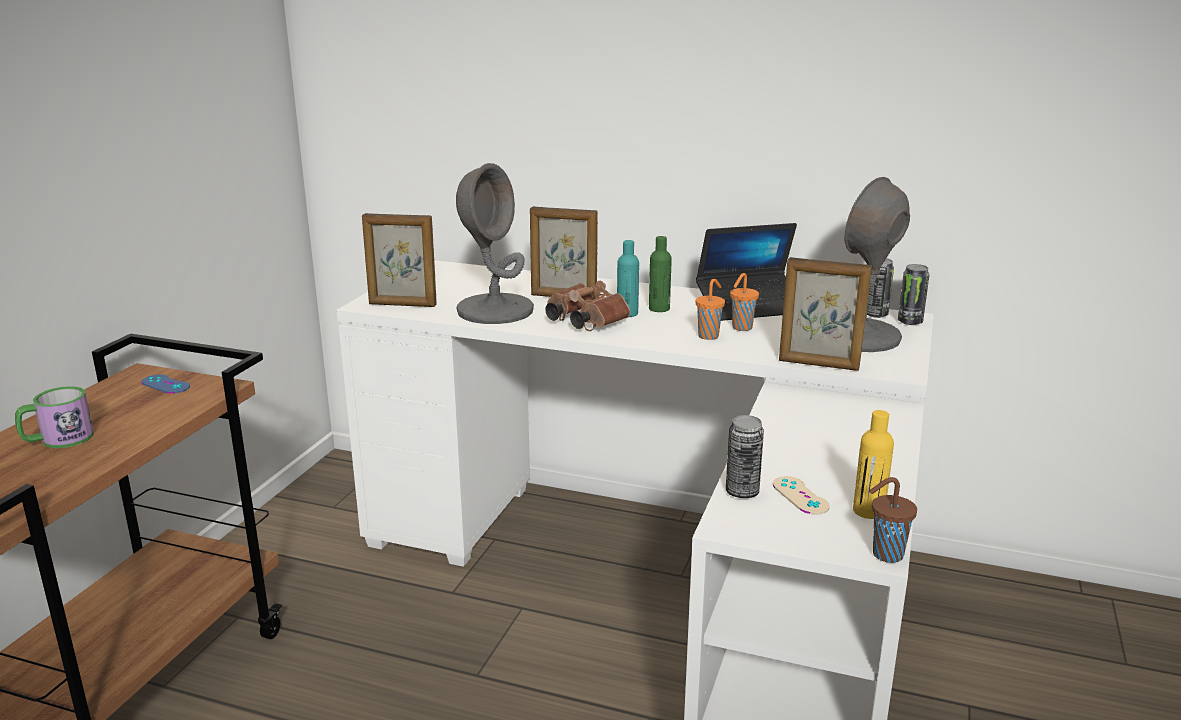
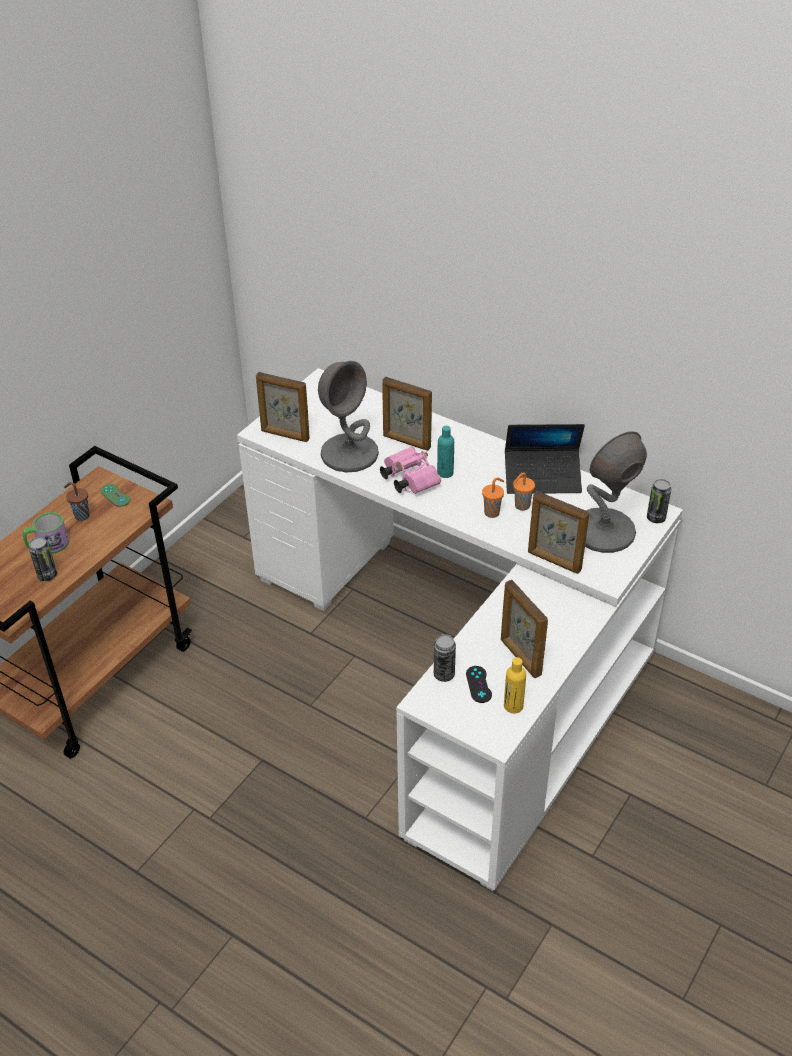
camera: 15 degrees right, 20 degrees up
(165, 384) = (115, 495): blue game controller -> green game controller
(583, 322) = (408, 479): brown binoculars -> pink binoculars
(659, 309) = (472, 470): green bottle -> none
(800, 496) = (478, 684): beige game controller -> black game controller
(837, 462) = (520, 657): none -> picture frame
(875, 314) = (635, 504): can -> can (47, 575)
(885, 555) = (502, 743): brown cup -> brown cup (81, 515)

